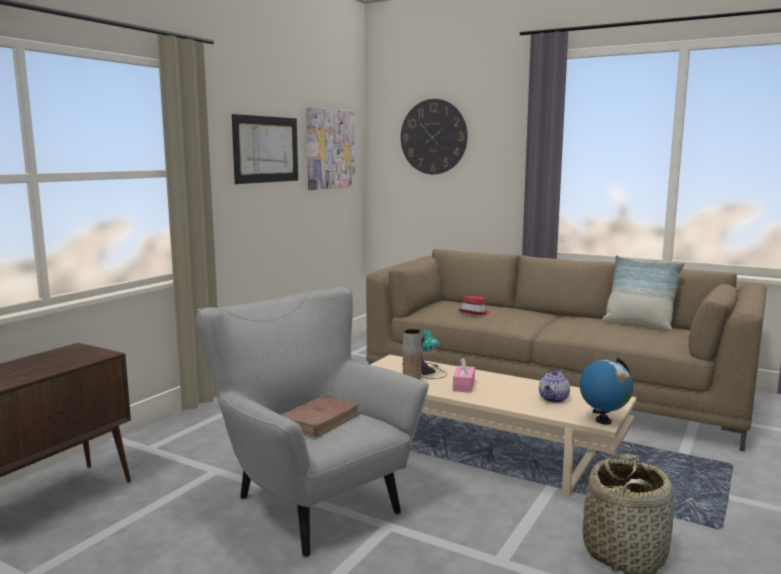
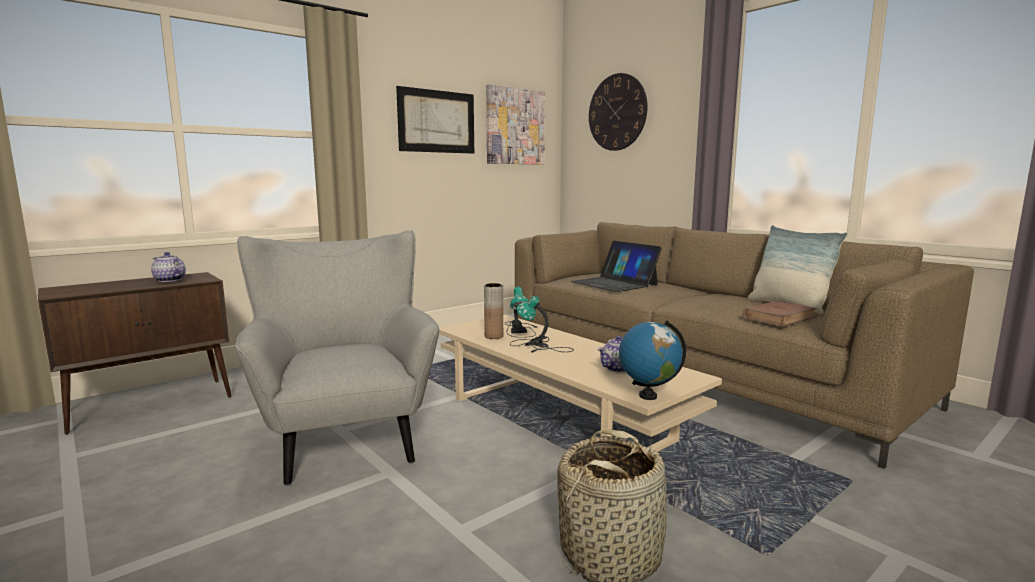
camera: 20 degrees right, 0 degrees up
(60, 359) = (169, 280): none -> teapot
(320, 420) = (337, 354): brown book -> brown book (779, 317)
(463, 386) = (538, 346): pink tissue box -> table lamp
(475, 313) = (614, 283): red hat -> laptop

